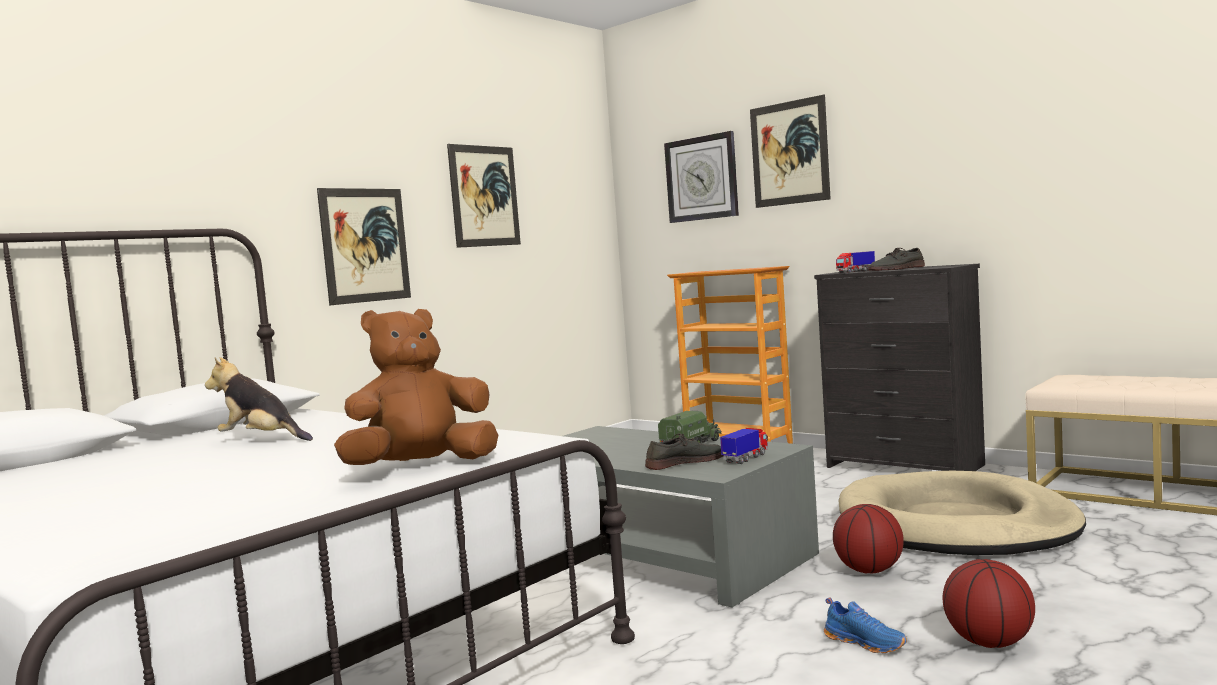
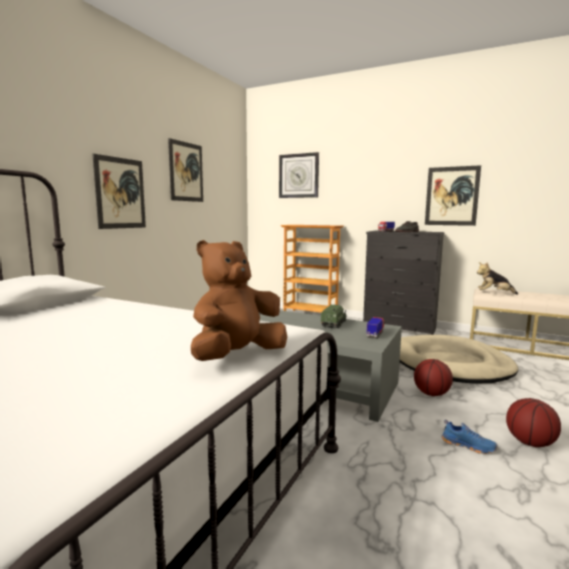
camera: 15 degrees left, 5 degrees up
(261, 440) = (81, 323): plush toy -> plush toy (494, 293)
(685, 462) = (342, 336): grey shoe -> none
(789, 153) = (349, 167): picture -> picture (451, 196)

